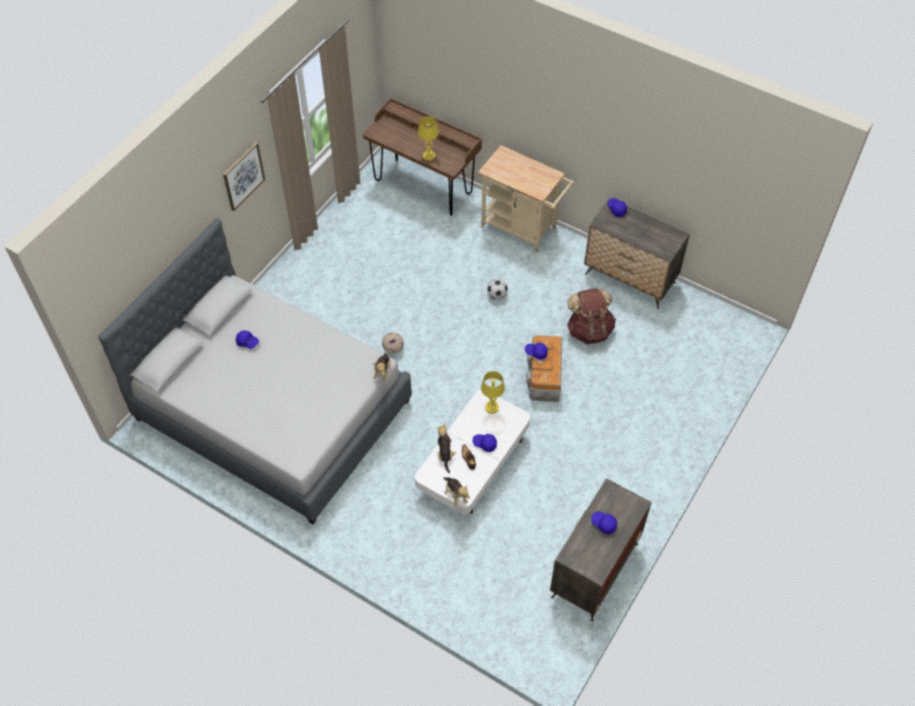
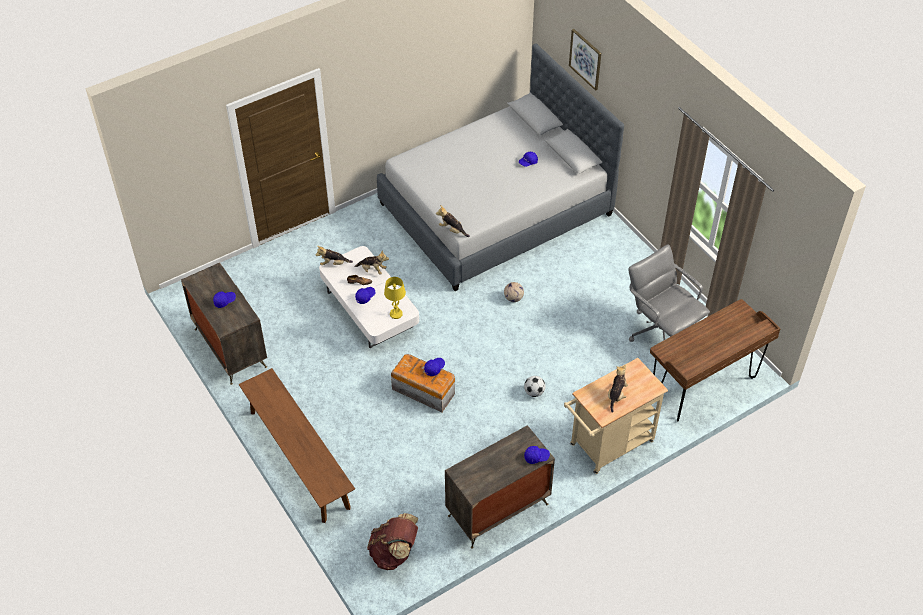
camera: 115 degrees right, 5 degrees down
(243, 176) = (657, 142): picture -> picture (585, 59)
(376, 230) = (660, 331): none -> grey office chair
(429, 156) = (687, 338): yellow table lamp -> none
(527, 173) = (616, 395): none -> plush toy
(589, 330) = (454, 446): brown backpack -> brown backpack (394, 553)
(679, 440) = (299, 459): none -> brown bench

